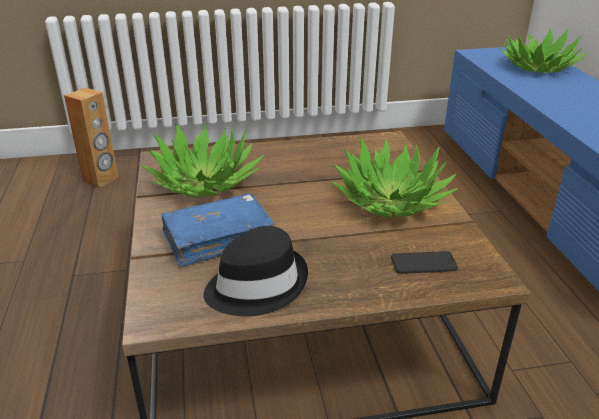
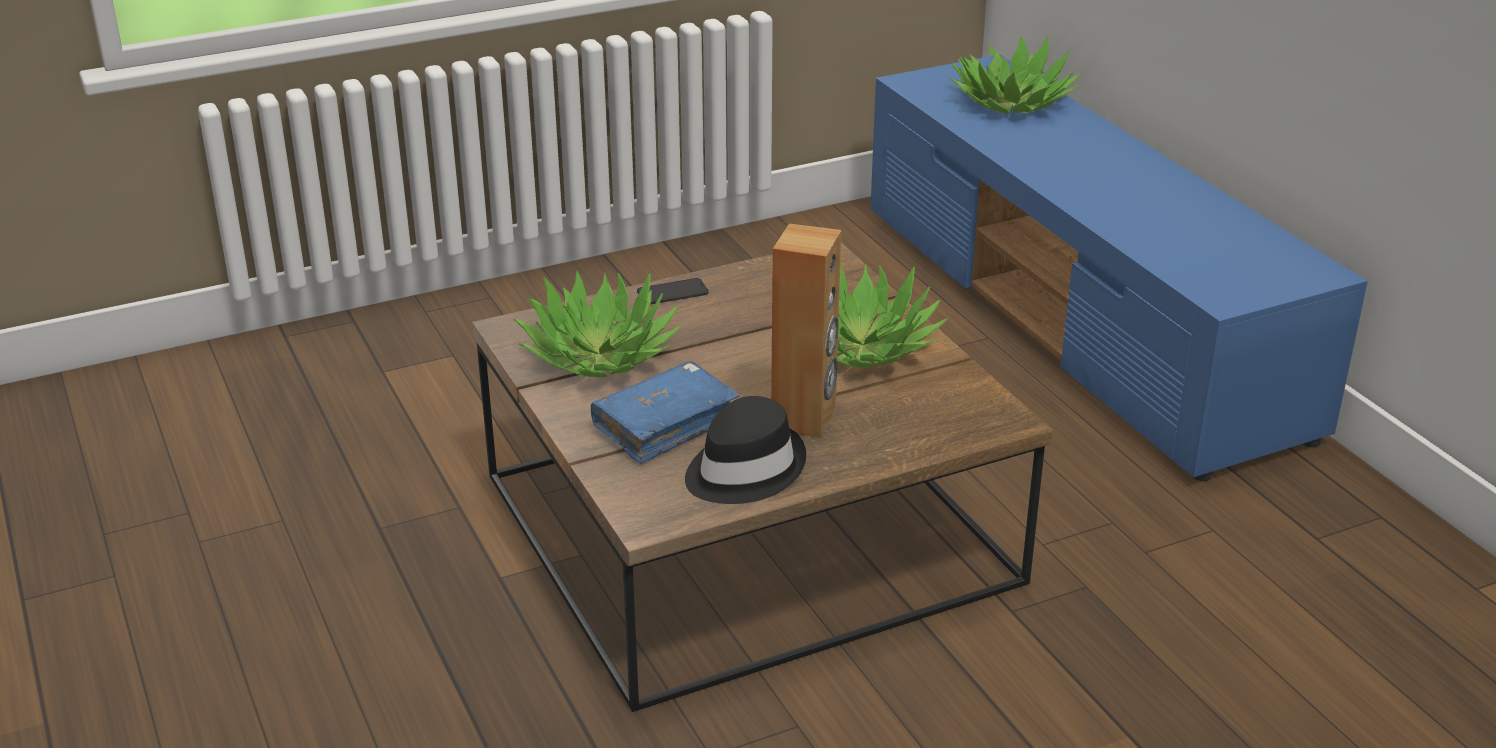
camera: 15 degrees left, 0 degrees up
(101, 179) = (317, 375): brown speaker -> brown speaker (804, 419)
(423, 263) = (927, 416): phone -> phone (672, 292)

